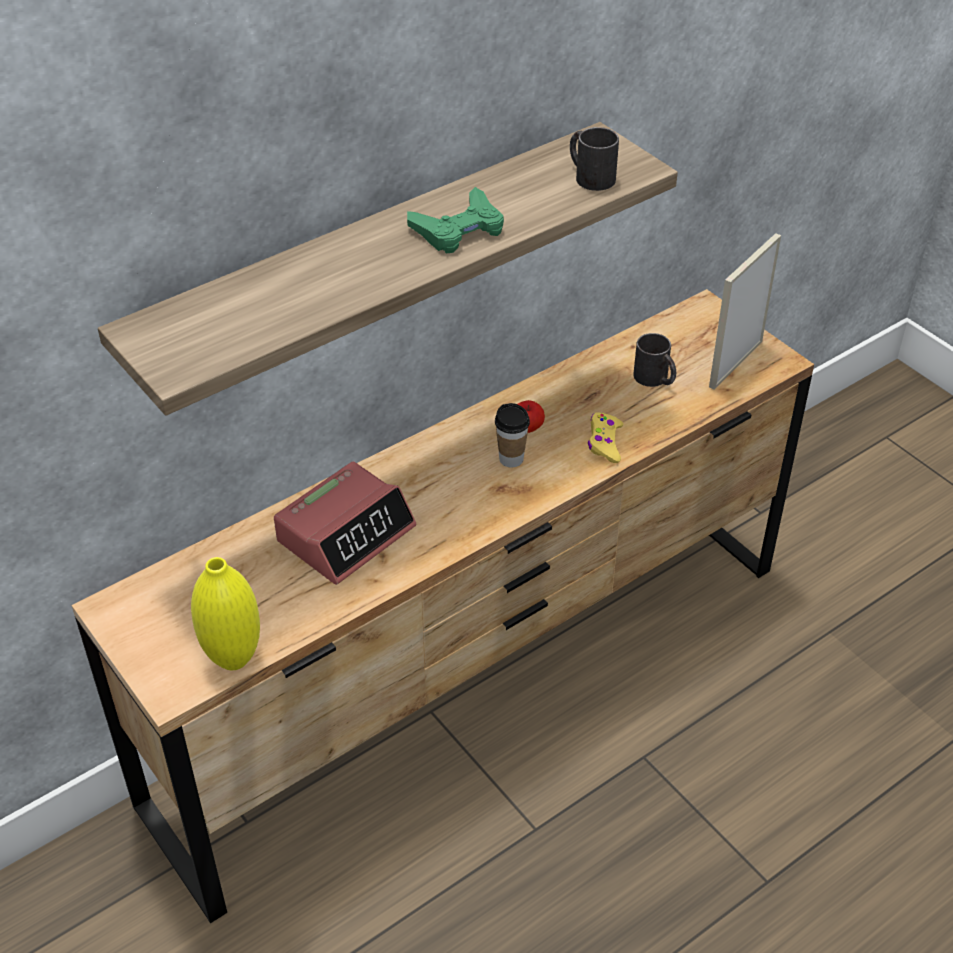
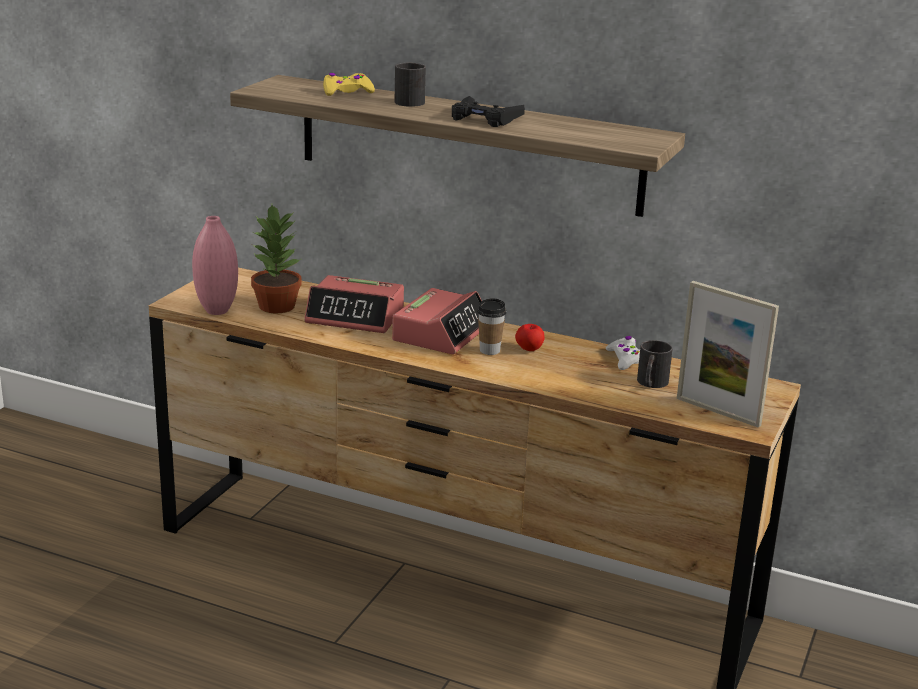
camera: 60 degrees right, 20 degrees down
(233, 658) = (217, 311): yellow vase -> pink vase
(262, 593) = (277, 306): none -> potted plant
(442, 478) = (442, 333): none -> alarm clock
(459, 229) = (484, 118): green game controller -> black game controller
(589, 176) = (606, 137): black mug -> black mug (412, 101)
(592, 372) = (625, 359): none -> white game controller
(604, 443) = (549, 378): yellow game controller -> yellow game controller (346, 92)
(735, 364) = (718, 411): picture frame -> picture frame turned 150 degrees counterclockwise

